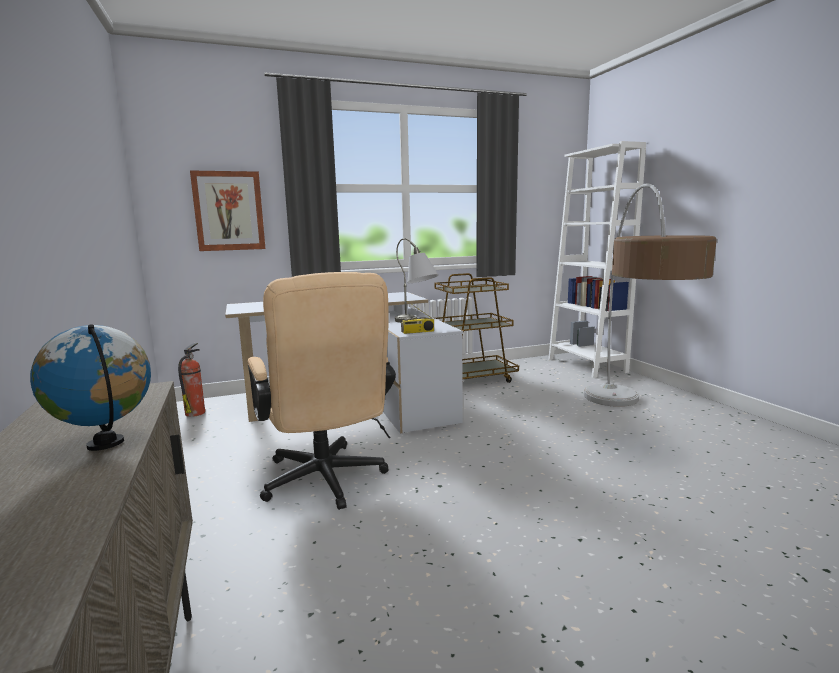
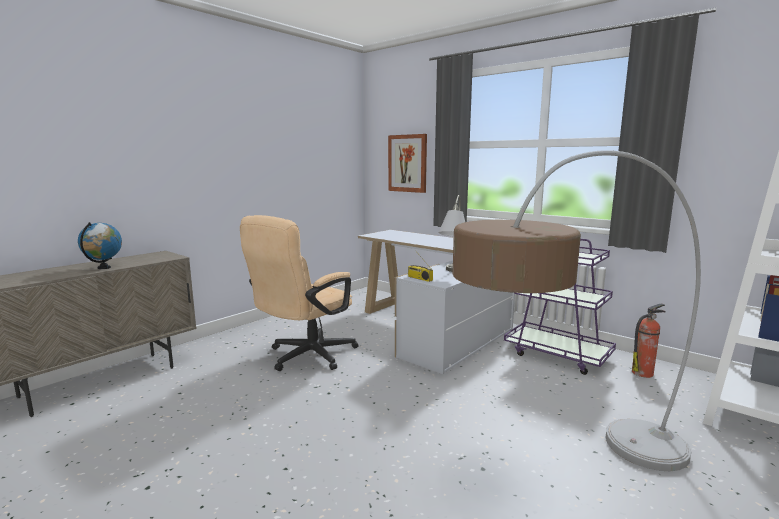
camera: 60 degrees right, 0 degrees up
(196, 412) = (362, 297): fire extinguisher -> fire extinguisher (643, 373)
(471, 379) = (557, 354): brown cart -> purple cart

